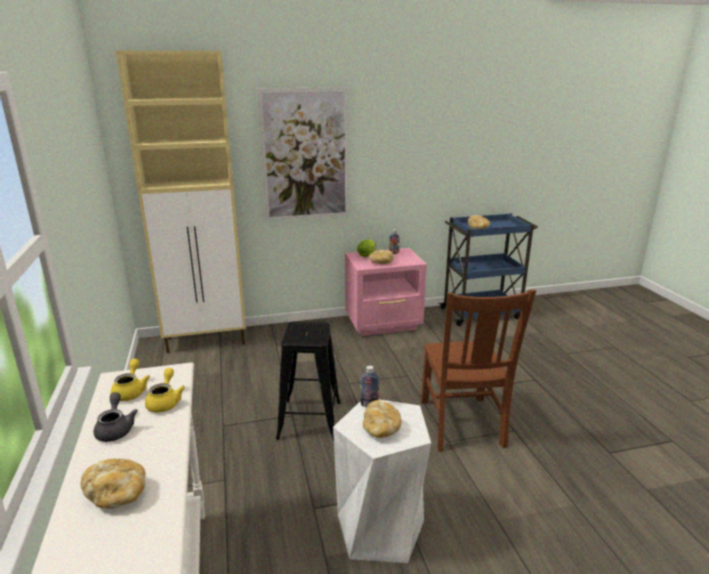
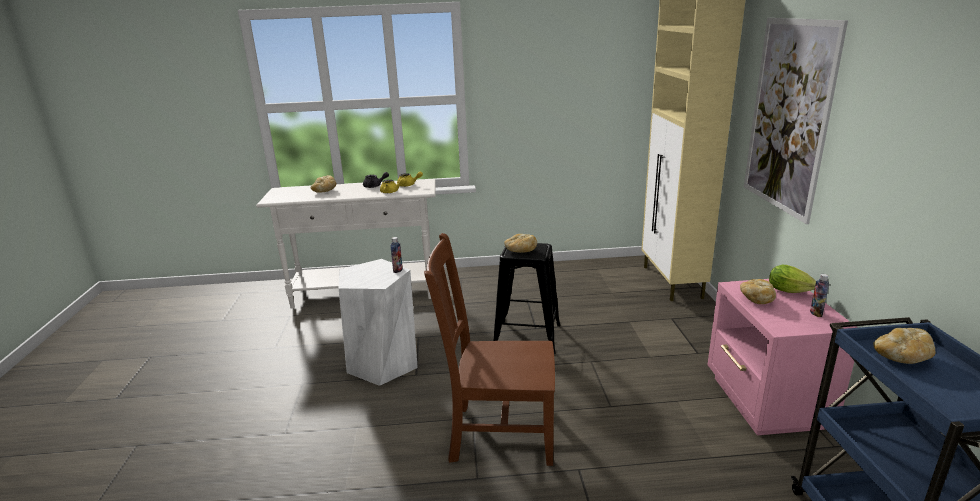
camera: 100 degrees right, 0 degrees up
(381, 429) = (366, 272): bread -> bread (520, 251)

